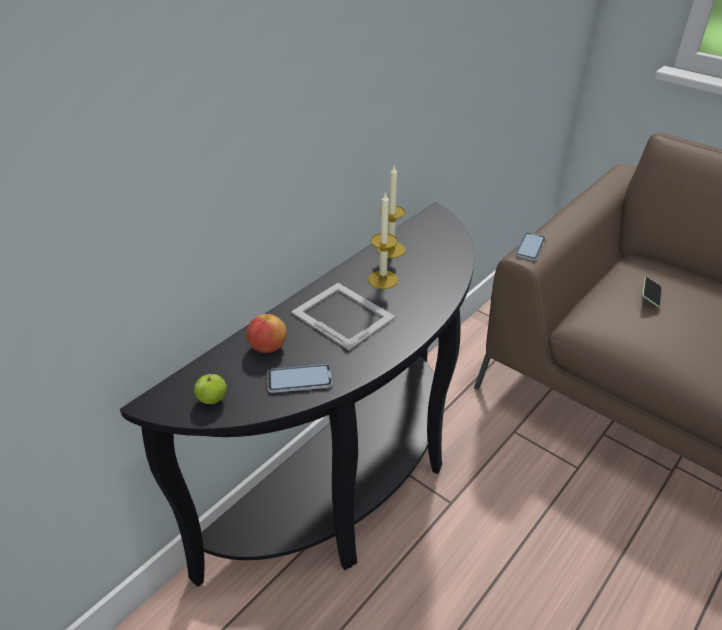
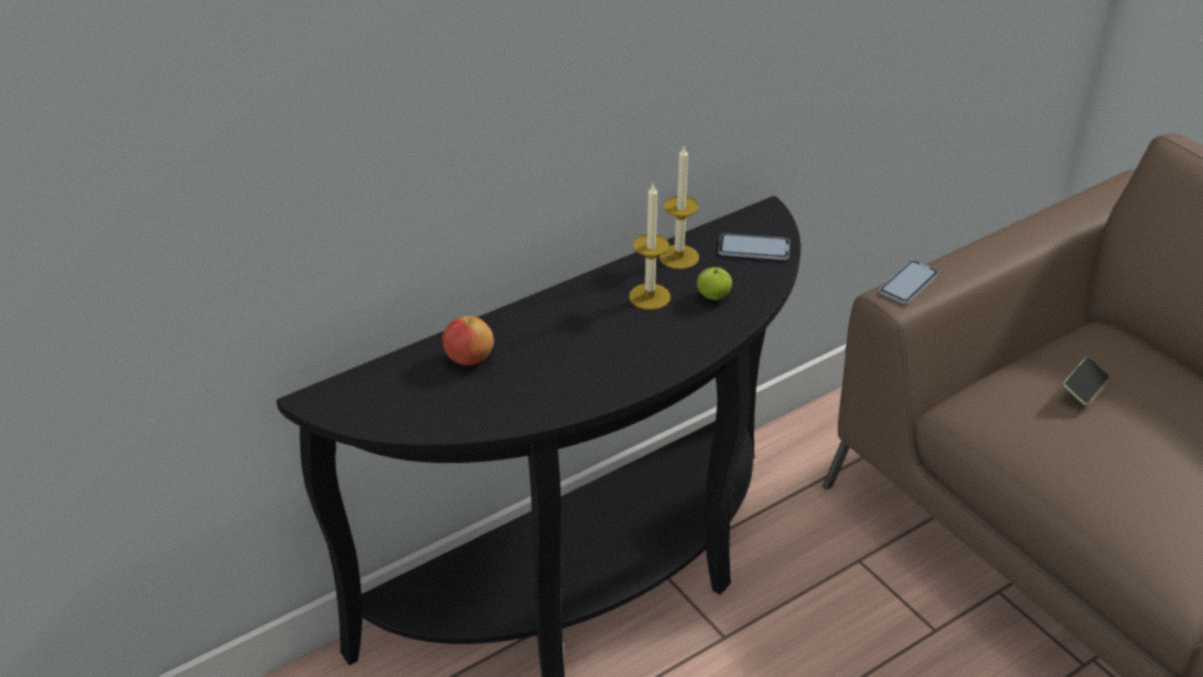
camera: 15 degrees right, 0 degrees up
(212, 399) = (383, 408): apple -> apple (713, 297)
(299, 380) = (493, 404): phone -> phone (754, 248)
(342, 314) = (577, 334): picture frame -> none

